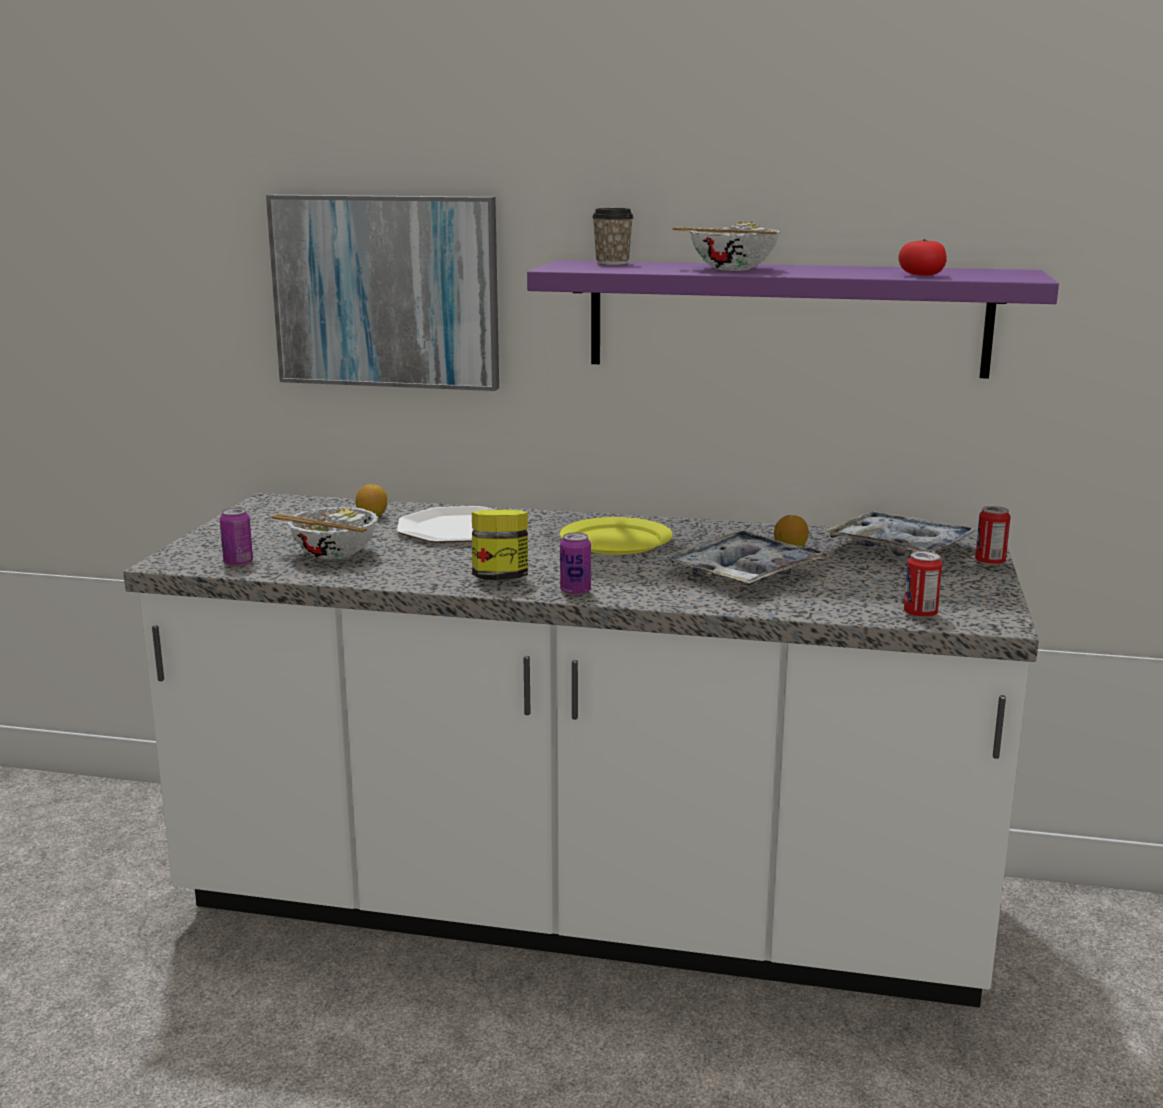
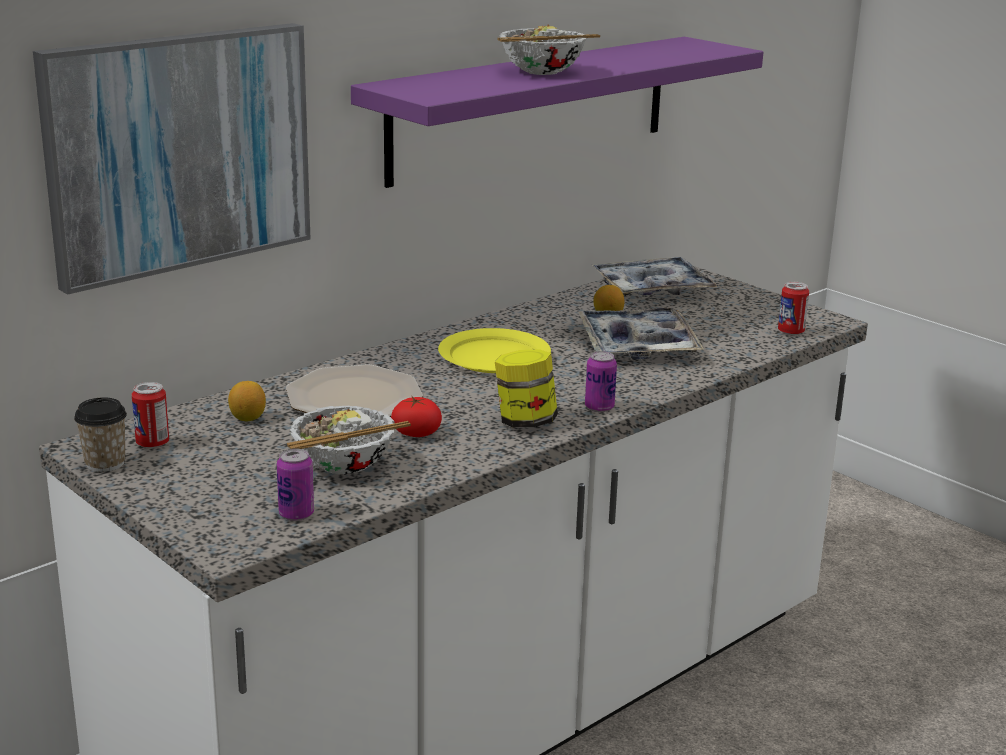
camera: 55 degrees left, 5 degrees up
(612, 263) = (427, 81): cup -> cup (105, 463)
(921, 275) = (673, 56): tomato -> tomato (416, 433)
(989, 562) = (718, 280): can -> can (152, 443)

